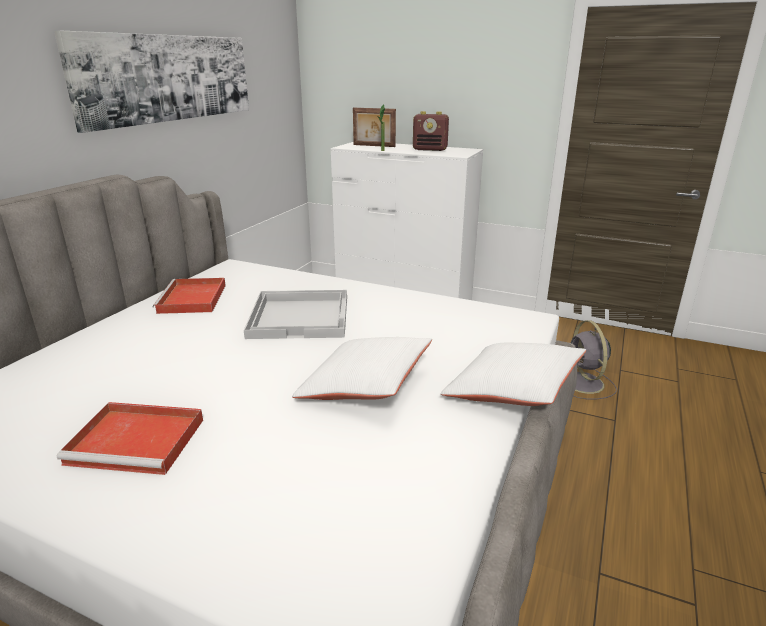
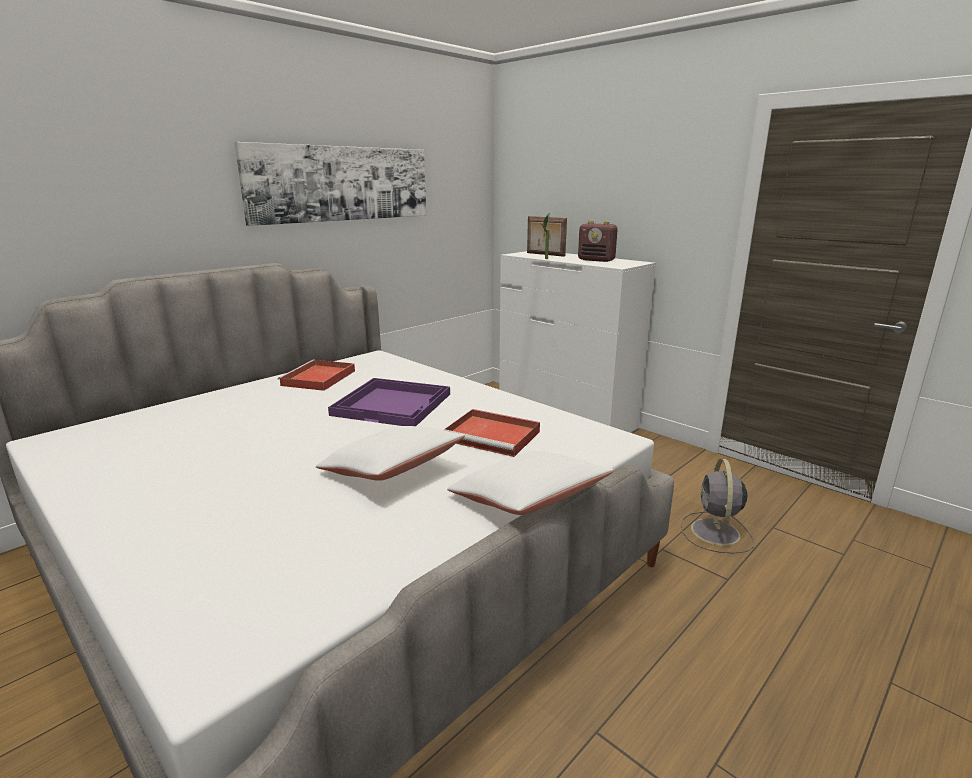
camera: 20 degrees right, 5 degrees down
(139, 441) = (177, 478): red tray -> red tray (494, 436)
(301, 316) = (393, 404): white tray -> purple tray

